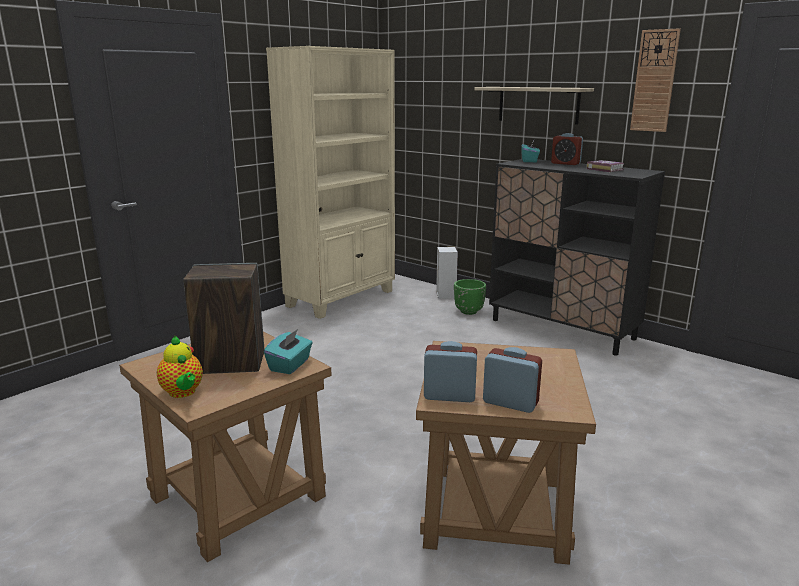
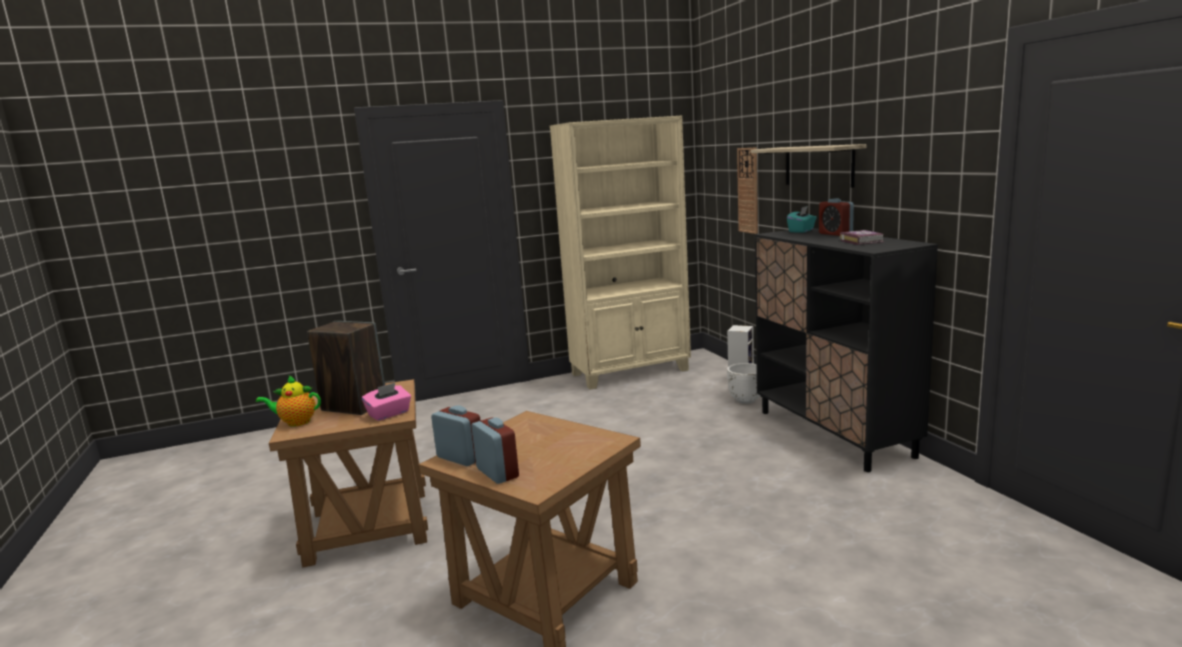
camera: 30 degrees right, 5 degrees down
(183, 393) = (296, 422): teapot -> teapot turned 90 degrees clockwise
(290, 365) = (389, 414): turquoise tissue box -> pink tissue box
(469, 311) = (746, 400): green planter -> white planter
(654, 81) = (923, 132): wall clock -> wall clock (748, 190)

